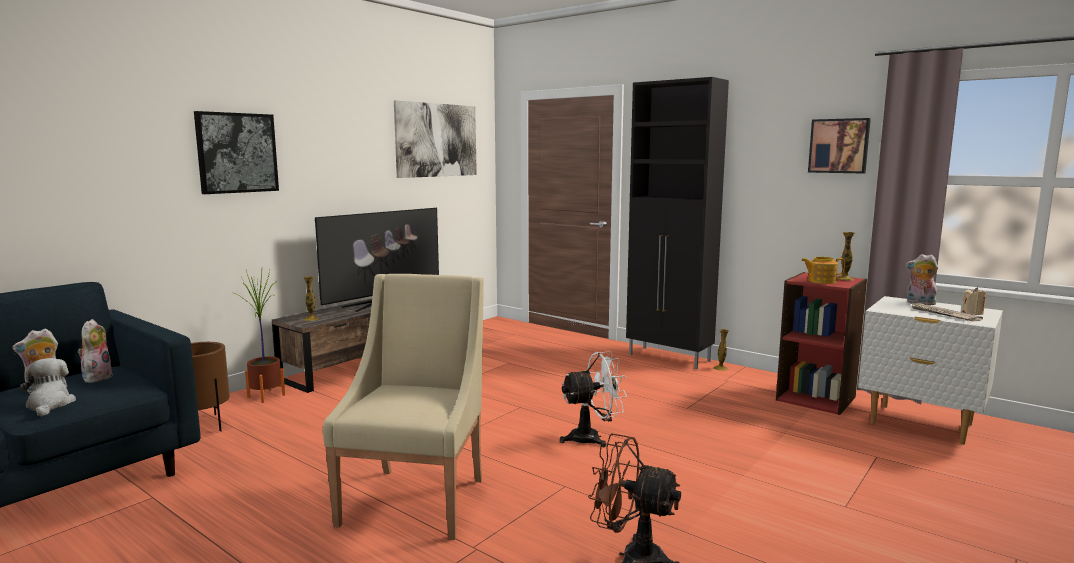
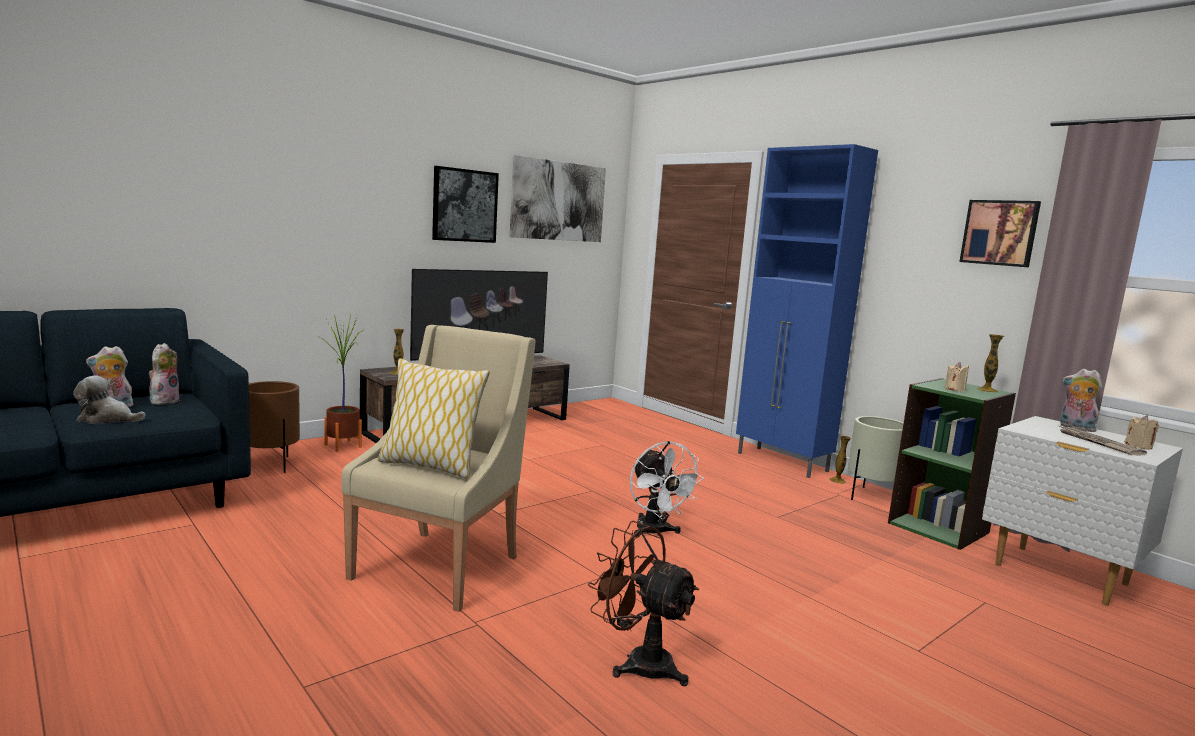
camera: 10 degrees right, 0 degrees up
(49, 405) = (107, 419): plush toy -> plush toy turned 75 degrees counterclockwise
(237, 153) = (339, 196): picture -> picture (464, 205)
(407, 408) = (430, 466): none -> pillow
(592, 438) = (655, 533): white fan -> white fan turned 75 degrees clockwise
(669, 358) = (782, 462): black cabinet -> blue cabinet
(753, 379) = (871, 497): none -> beige planter
(816, 398) = (939, 528): red bookcase -> green bookcase
(821, 281) = (954, 389): teapot -> beige candle

